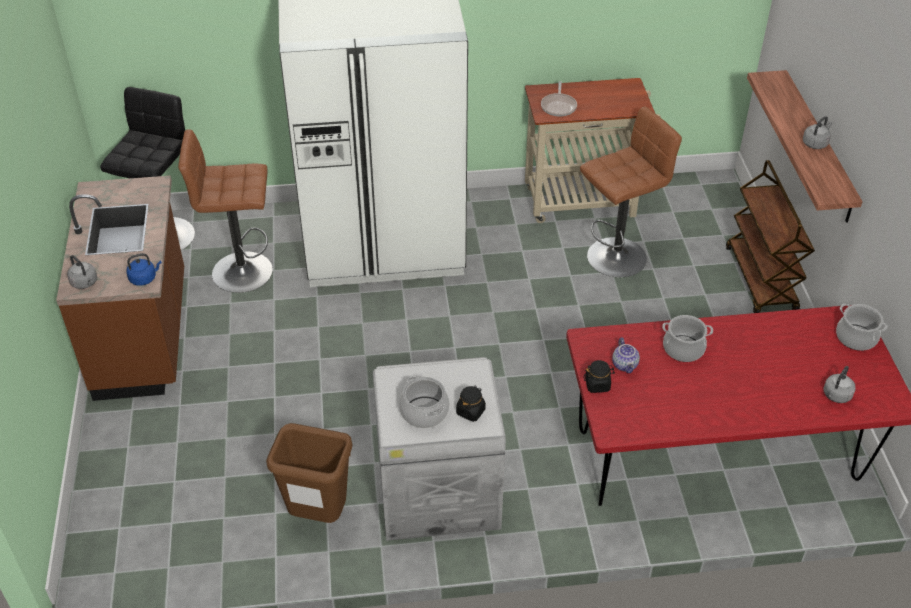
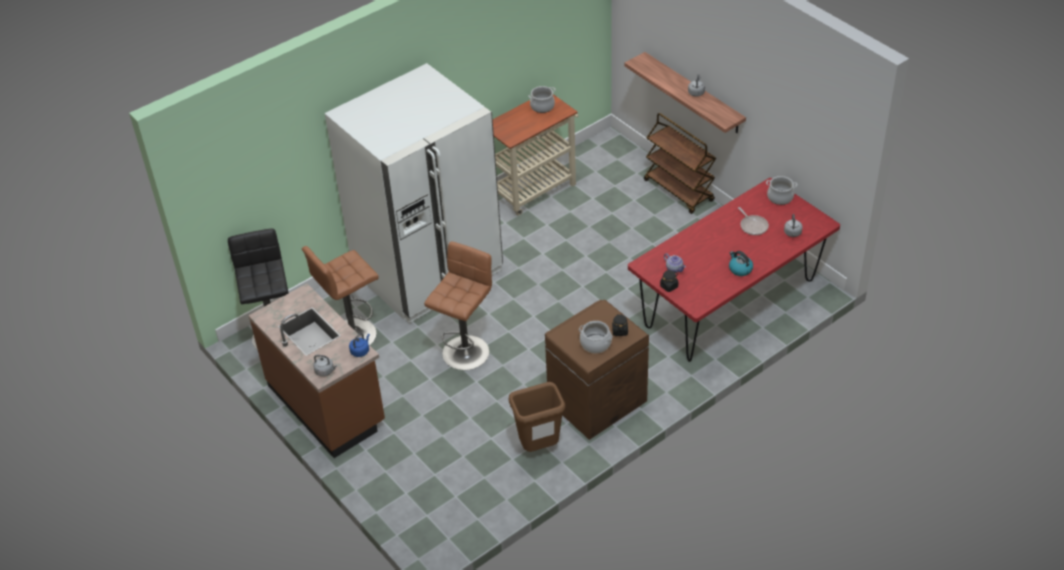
camera: 30 degrees left, 0 degrees up
(436, 491) = (594, 400): white washing machine -> brown washing machine
(558, 106) = (514, 130): frying pan -> frying pan (753, 226)
(617, 257) = (585, 215): brown stool -> brown stool (466, 352)
(683, 349) = (697, 245): cooking pot -> cooking pot (542, 106)
(717, 409) = (740, 269): none -> kettle

